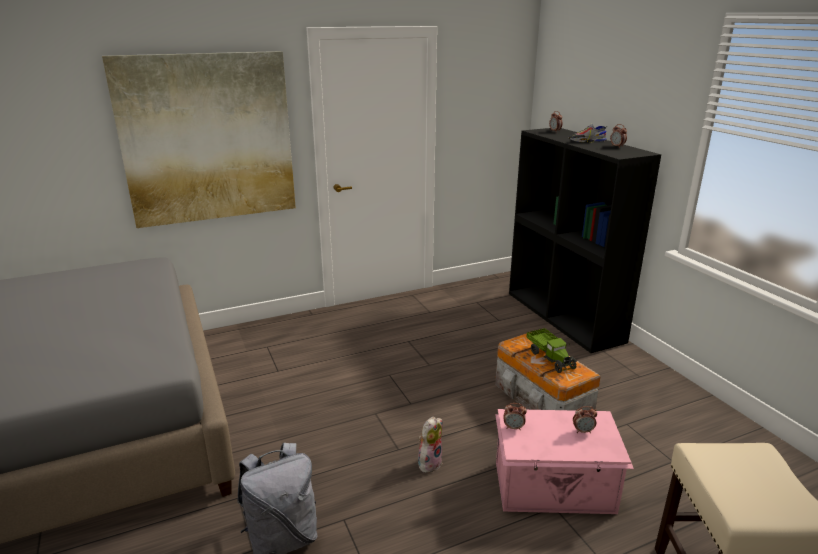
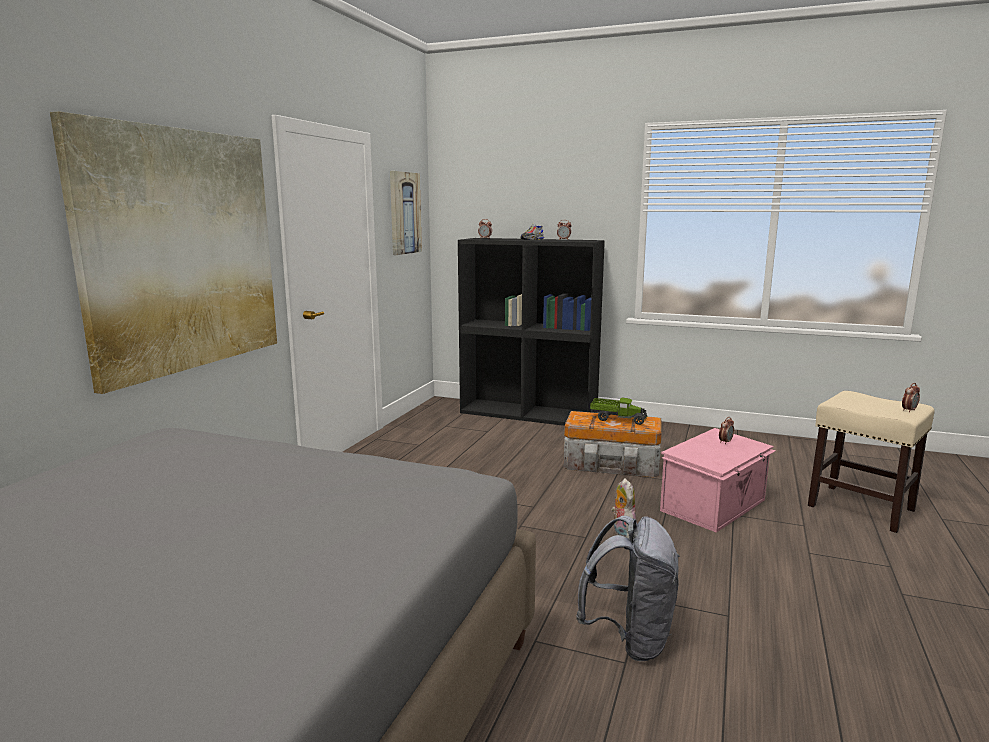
camera: 45 degrees left, 10 degrees down
(486, 98) = (404, 213): none -> picture
(513, 427) = (691, 456): alarm clock -> alarm clock (908, 410)

